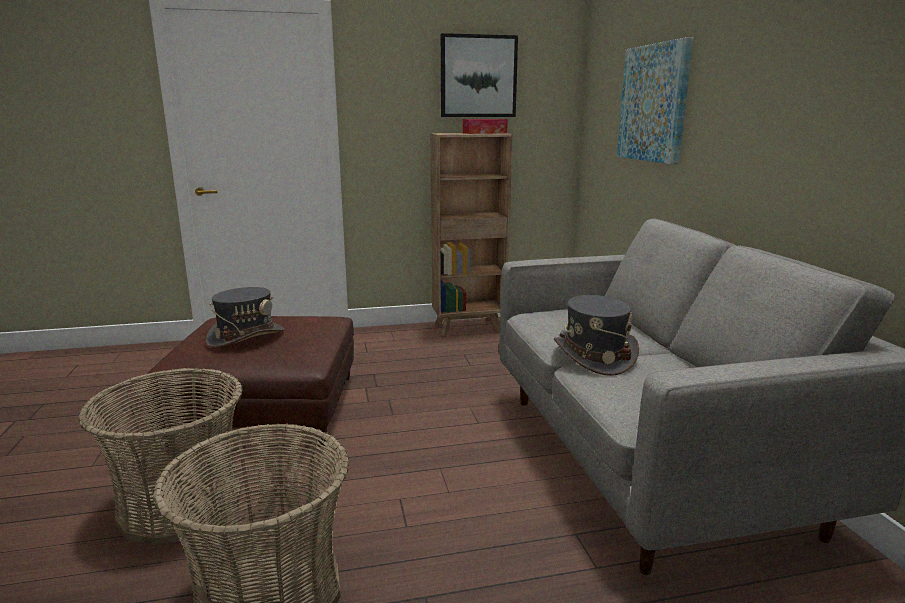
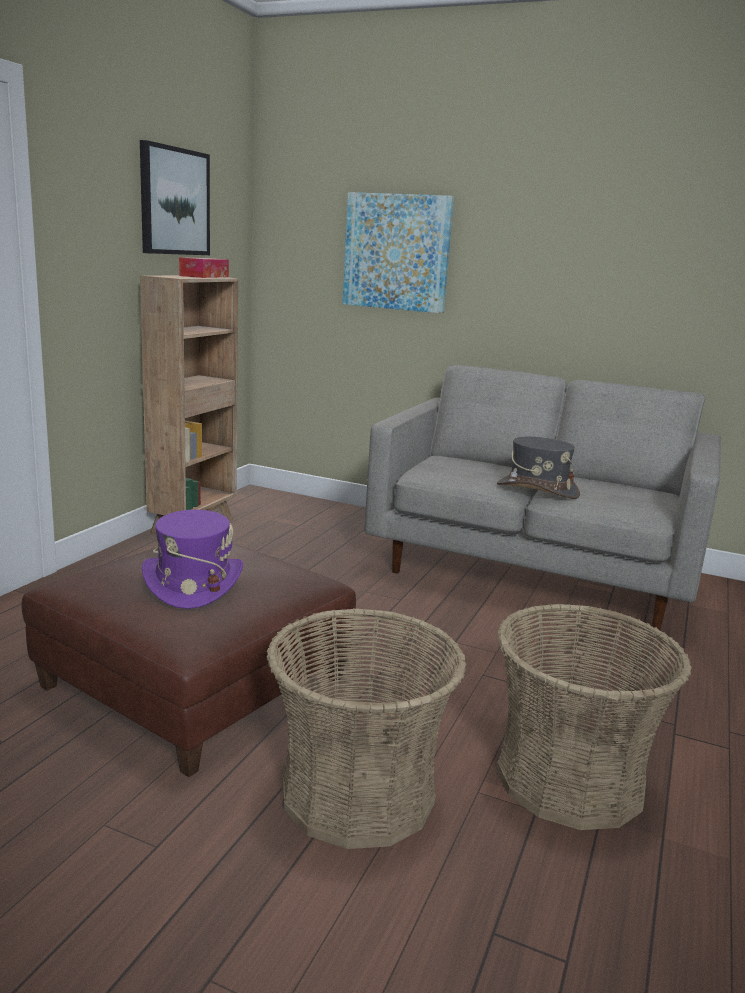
camera: 55 degrees left, 0 degrees up
(246, 336) = (193, 584): grey hat -> purple hat

